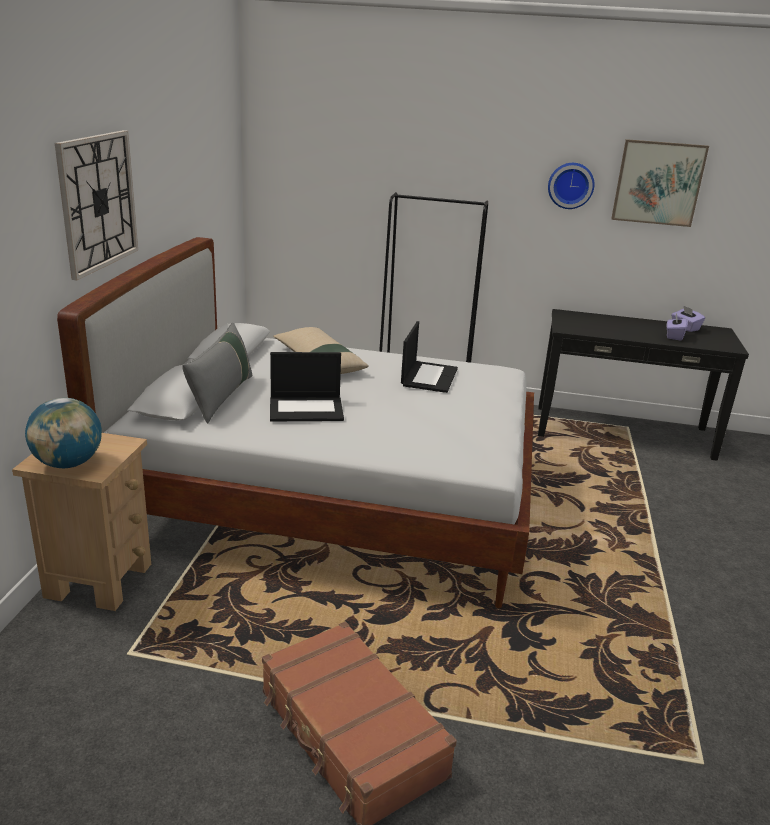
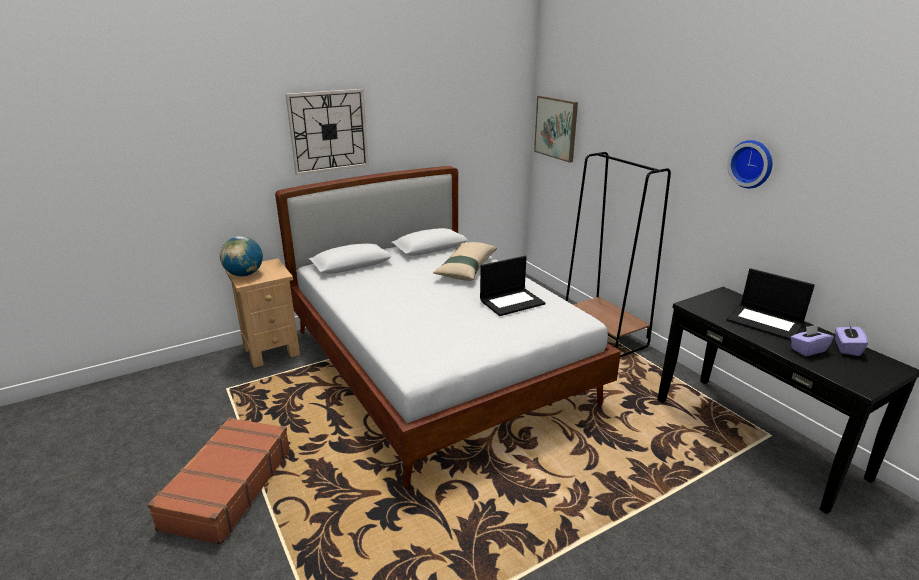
camera: 50 degrees right, 0 degrees up
(221, 397) = (373, 269): grey pillow -> none
(307, 409) = (395, 292): laptop -> laptop (765, 322)
(658, 183) = (844, 173): picture -> picture (556, 128)

